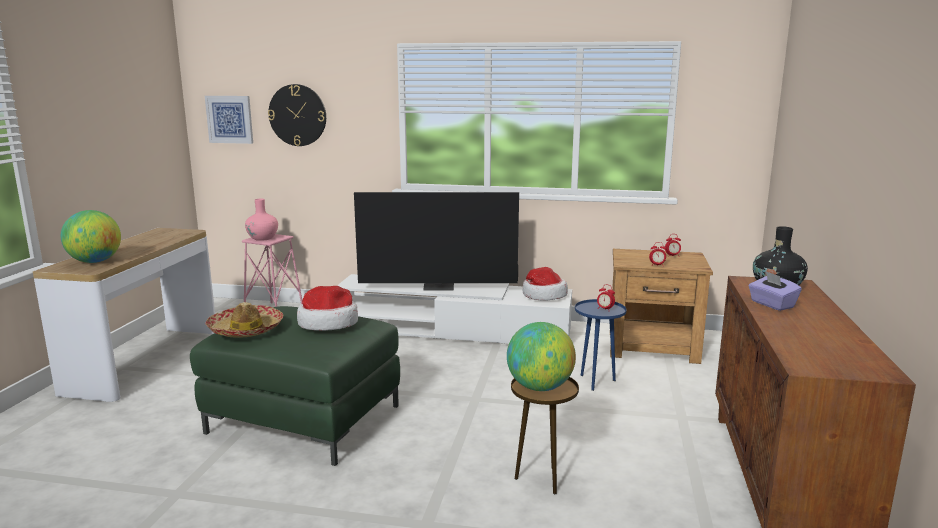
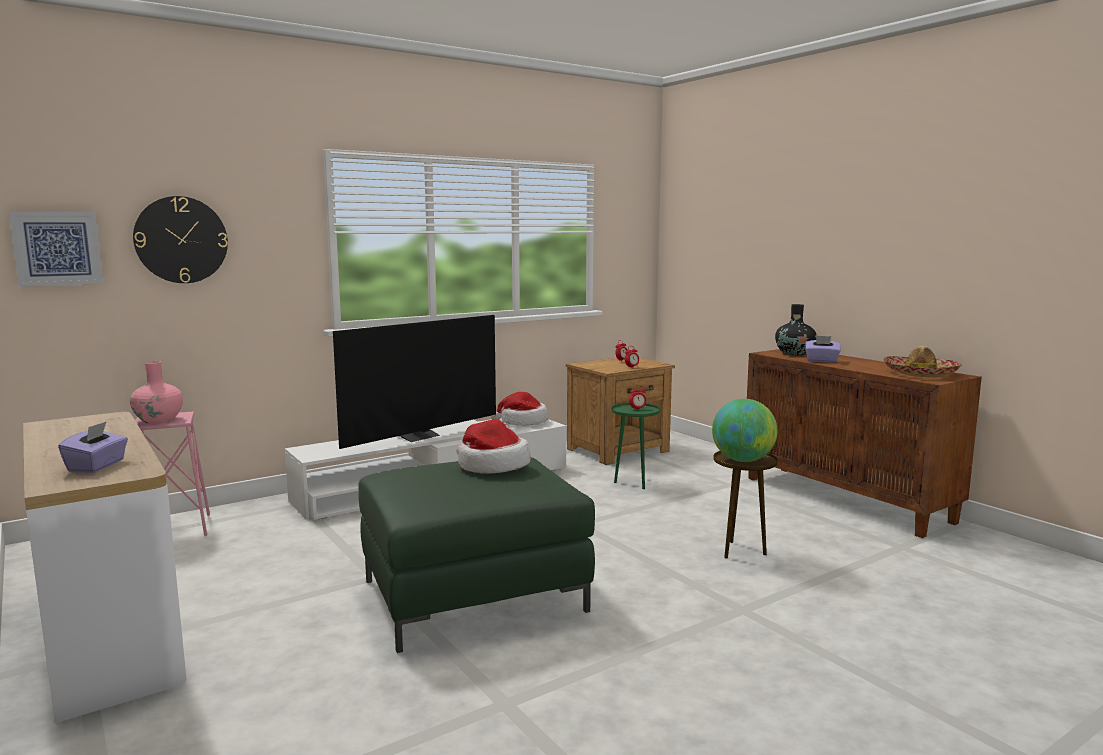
camera: 45 degrees left, 5 degrees down
(95, 261) = (97, 466): globe -> purple tissue box
(246, 330) = (430, 493): hat -> hat (920, 374)
(596, 382) = (634, 483): blue side table -> green side table

